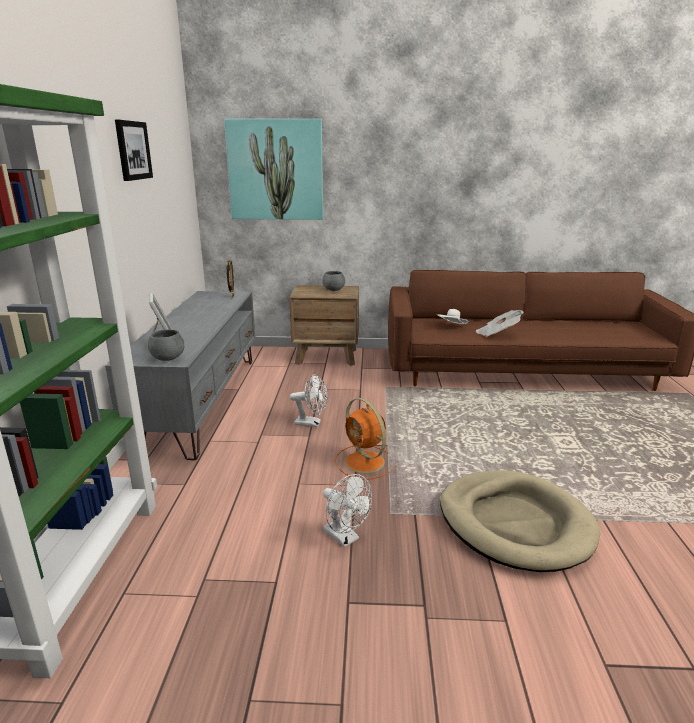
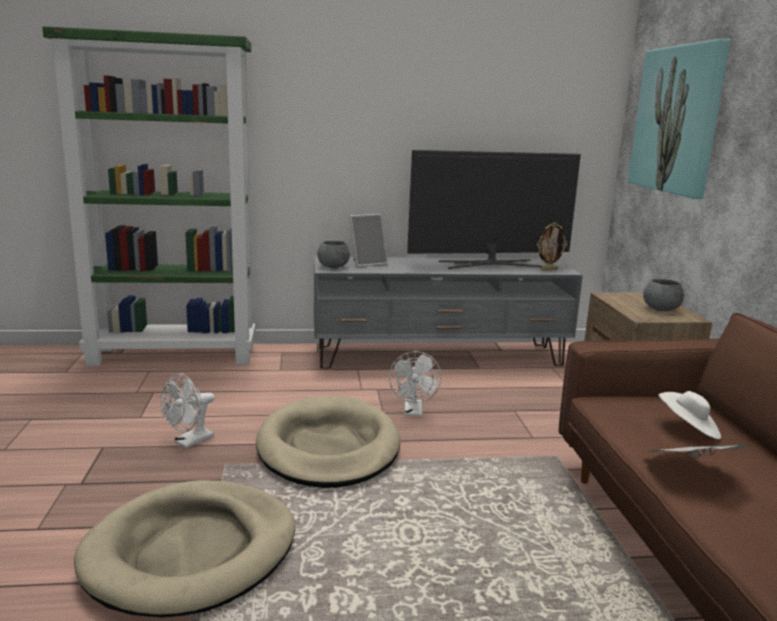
camera: 80 degrees right, 5 degrees down
(133, 150) = (448, 85): picture -> none
(202, 308) = (490, 264): none -> television
(365, 463) = (328, 448): orange fan -> beige dog bed

